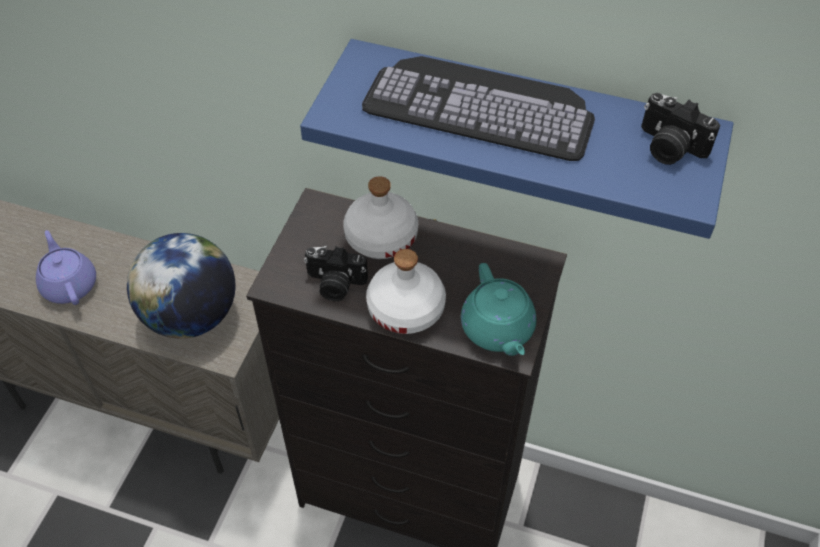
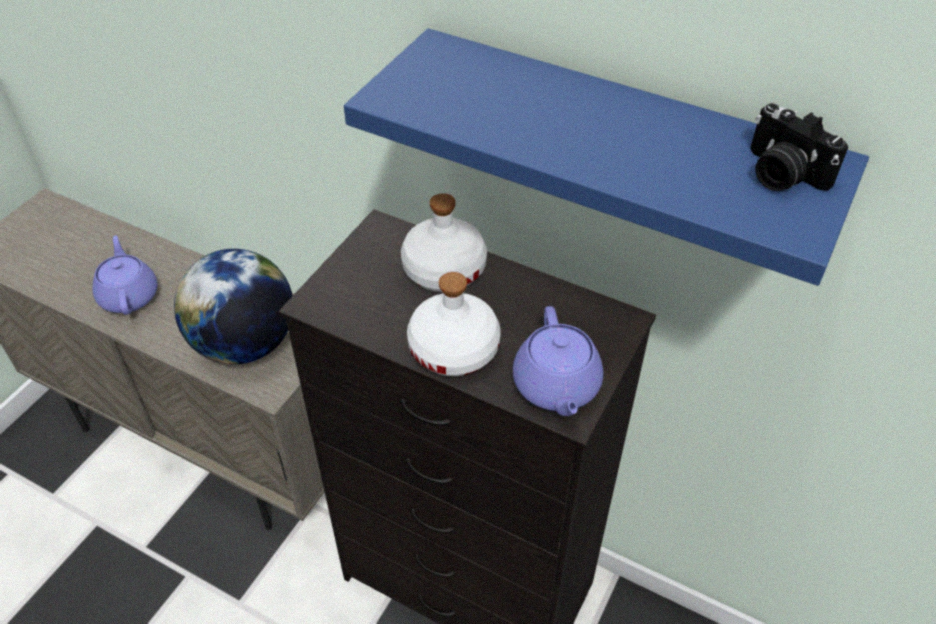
camera: 10 degrees right, 5 degrees down
(335, 284) = (379, 312): camera -> none
(483, 105) = (561, 106): keyboard -> none
(497, 329) = (556, 386): turquoise teapot -> purple teapot

